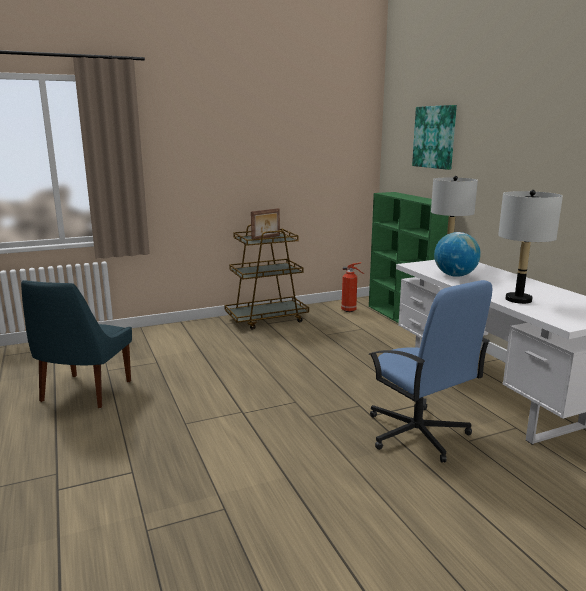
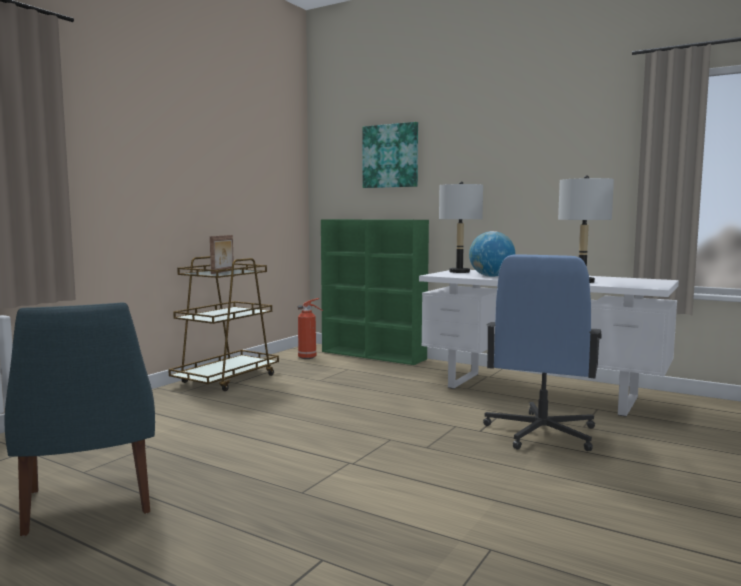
camera: 35 degrees left, 10 degrees down
(417, 434) = (540, 433): blue office chair -> blue office chair turned 90 degrees clockwise

